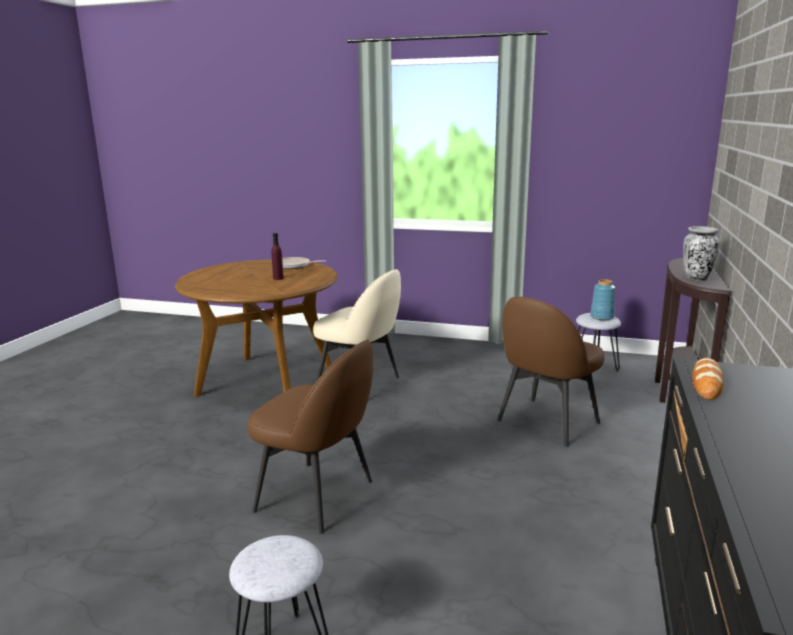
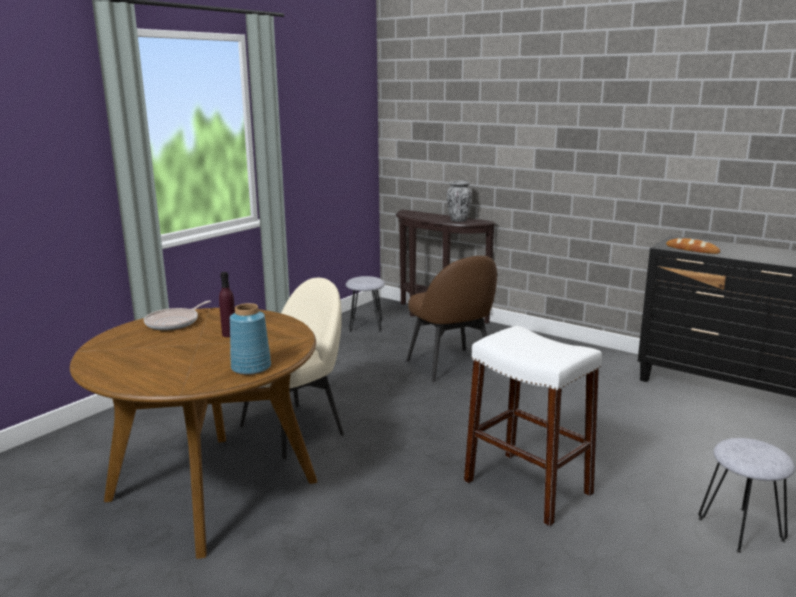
camera: 70 degrees left, 0 degrees up
(317, 497) = (527, 487): brown chair -> white stool
(602, 317) = (367, 279): blue vase -> blue vase (251, 367)

